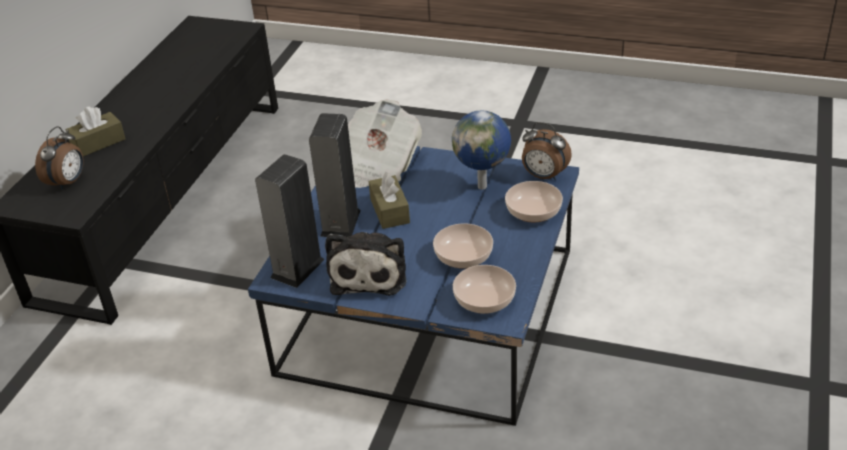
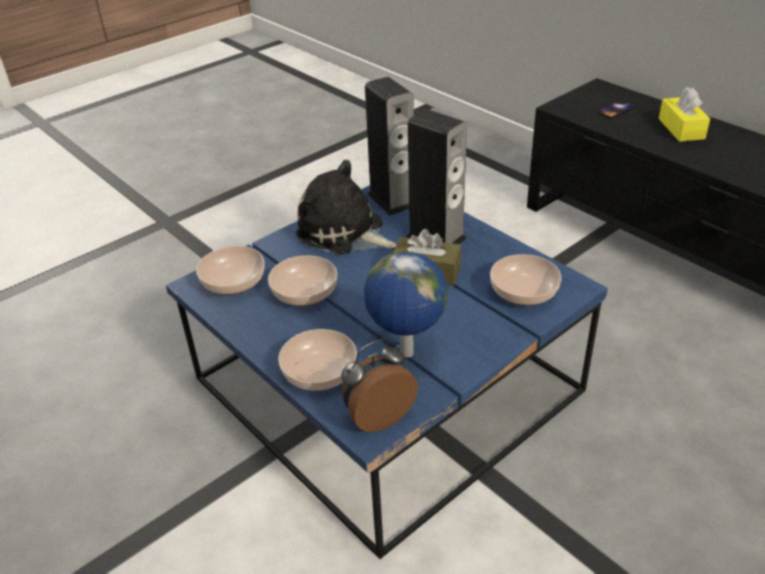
camera: 120 degrees right, 0 degrees up
(68, 182) = (616, 110): alarm clock -> phone
(98, 143) = (681, 129): brown tissue box -> yellow tissue box
(379, 165) = (522, 291): newspaper -> bowl

